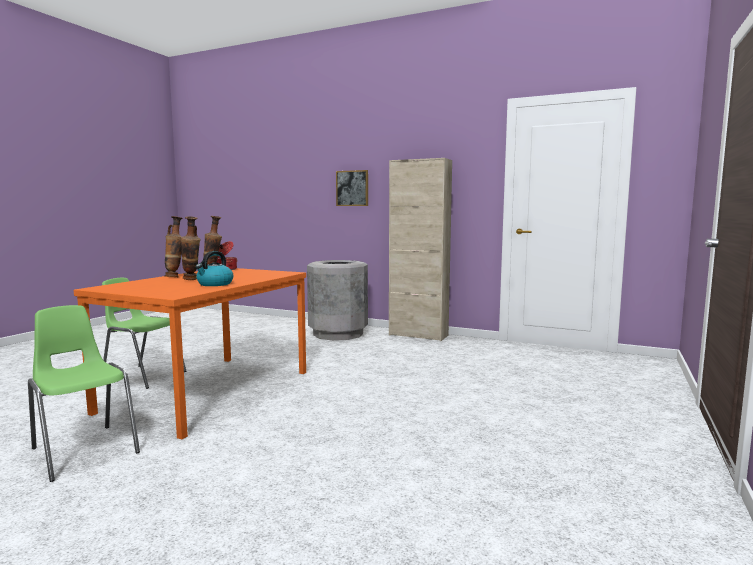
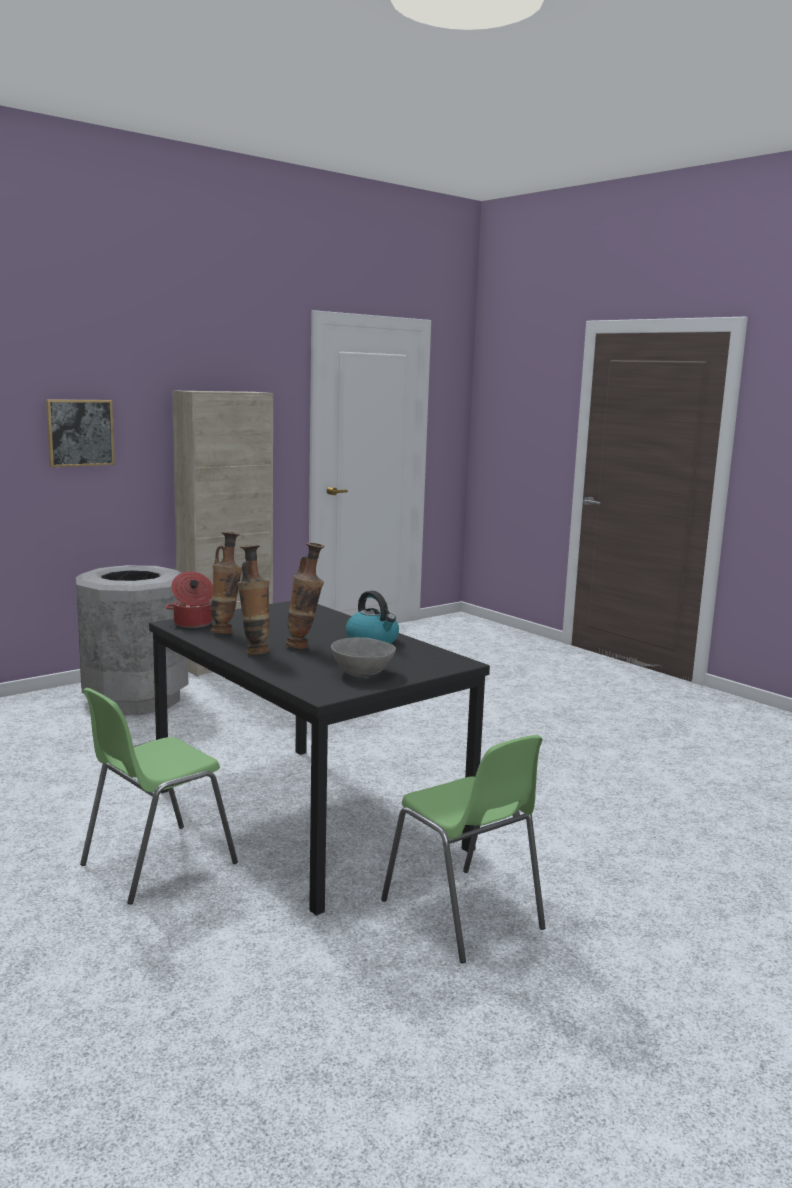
camera: 65 degrees left, 5 degrees up
(84, 450) = (463, 915): green chair -> green chair turned 105 degrees counterclockwise
(140, 288) = (362, 673): none -> grey bowl
(209, 390) = (305, 818): orange dining table -> black dining table

